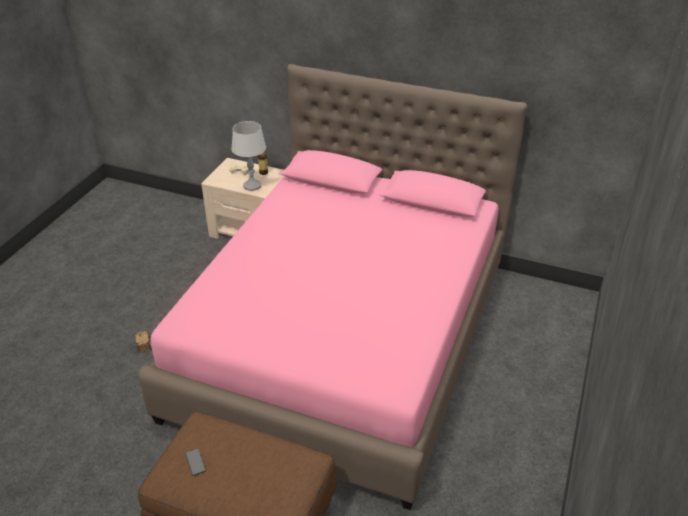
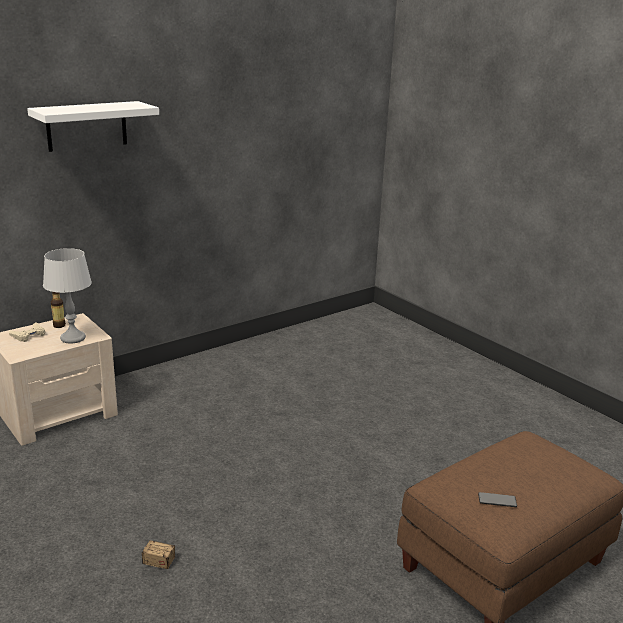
camera: 60 degrees left, 15 degrees down
(303, 35) = (87, 126): none -> white shelf
(344, 339) = (306, 420): pink bed -> none

